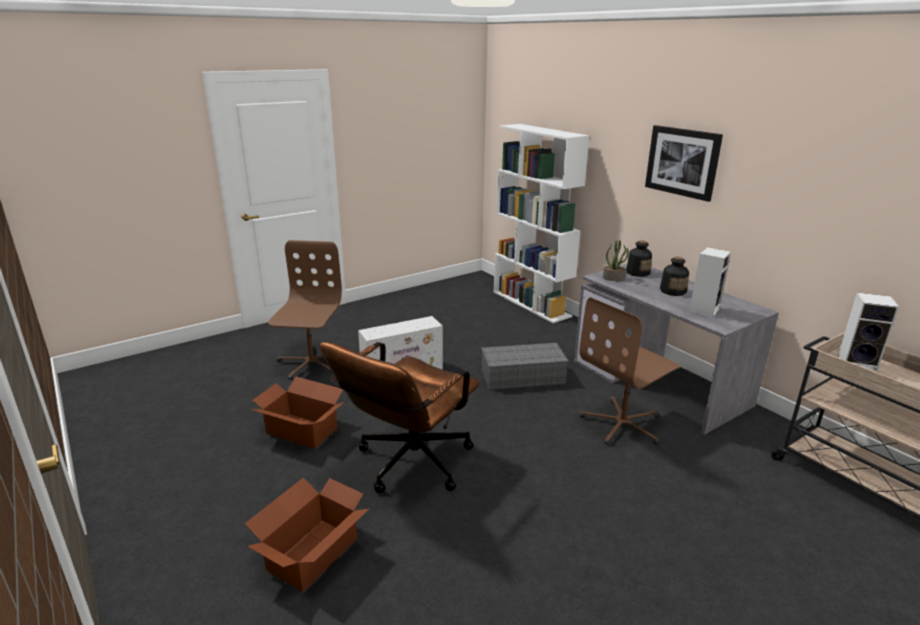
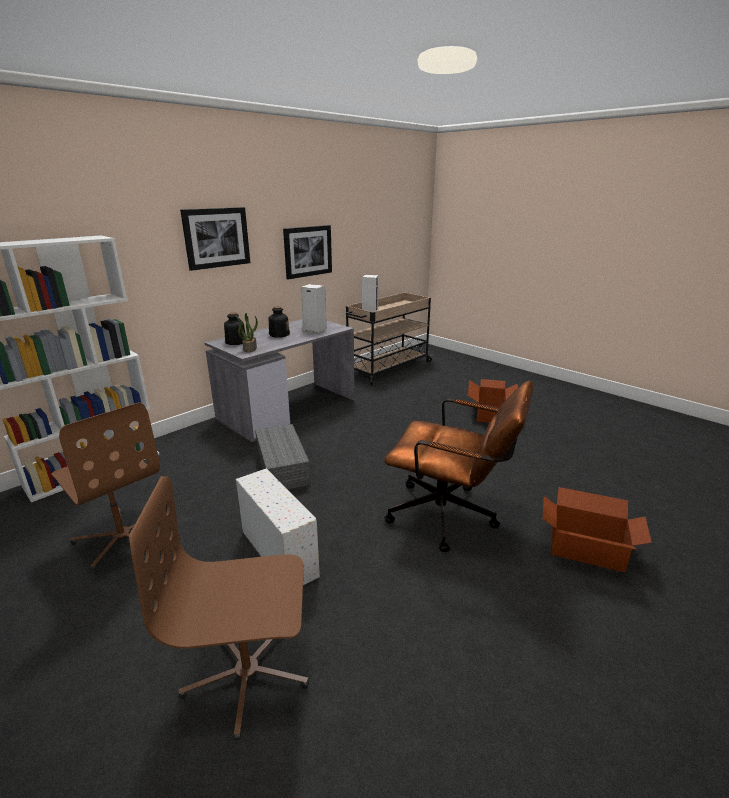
camera: 100 degrees left, 0 degrees up
(302, 430) = (432, 618): cardboard box -> cardboard box (489, 413)
(623, 424) = (350, 423): brown office chair -> brown office chair (123, 537)
(808, 217) = (307, 251): none -> picture

